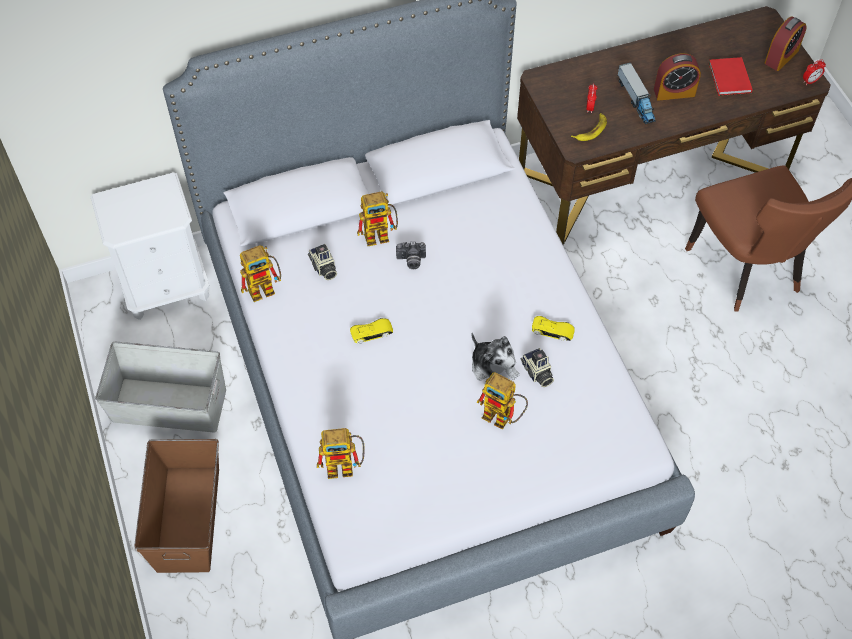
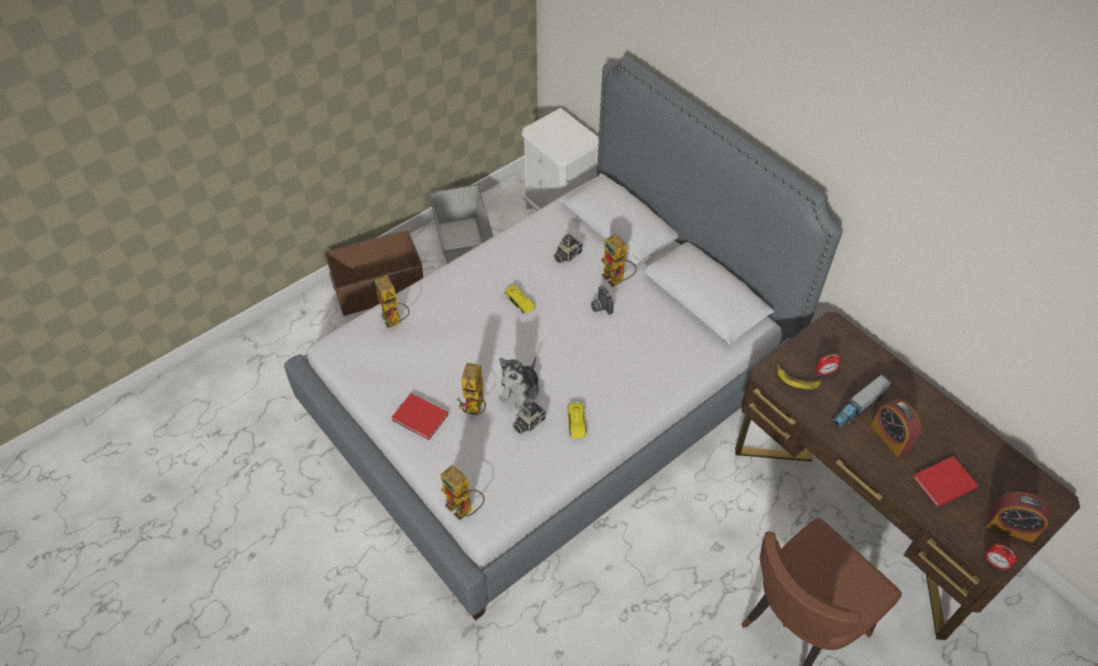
camera: 70 degrees right, 5 degrees down
(266, 287) = (532, 228): toy robot -> toy robot (464, 509)
(495, 473) = (420, 418): none -> red book

